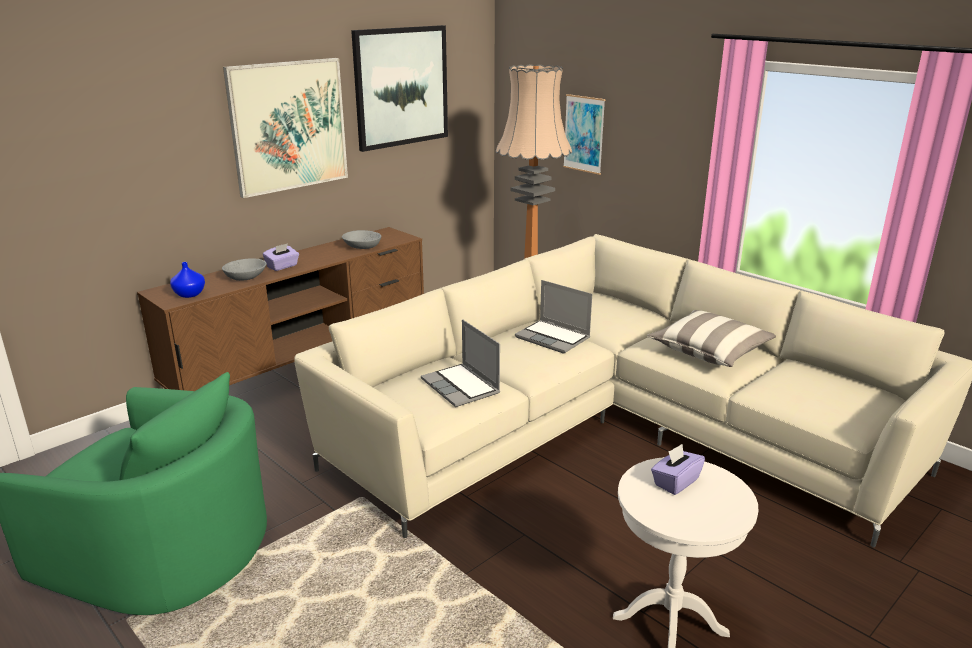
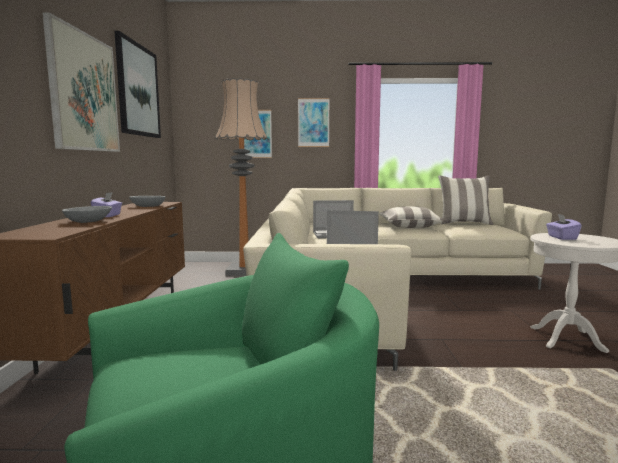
camera: 45 degrees left, 15 degrees down
(190, 294) = (55, 231): blue vase -> none
(660, 128) = (313, 122): none -> picture
(829, 375) = (464, 223): none -> pillow

